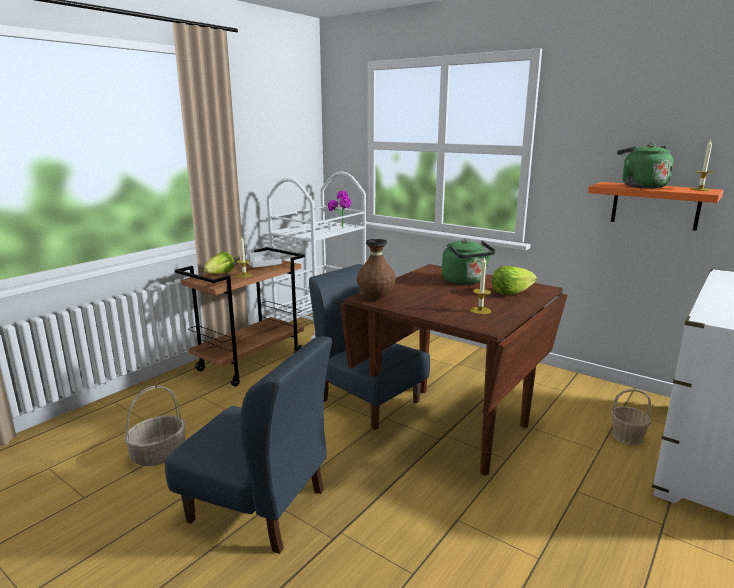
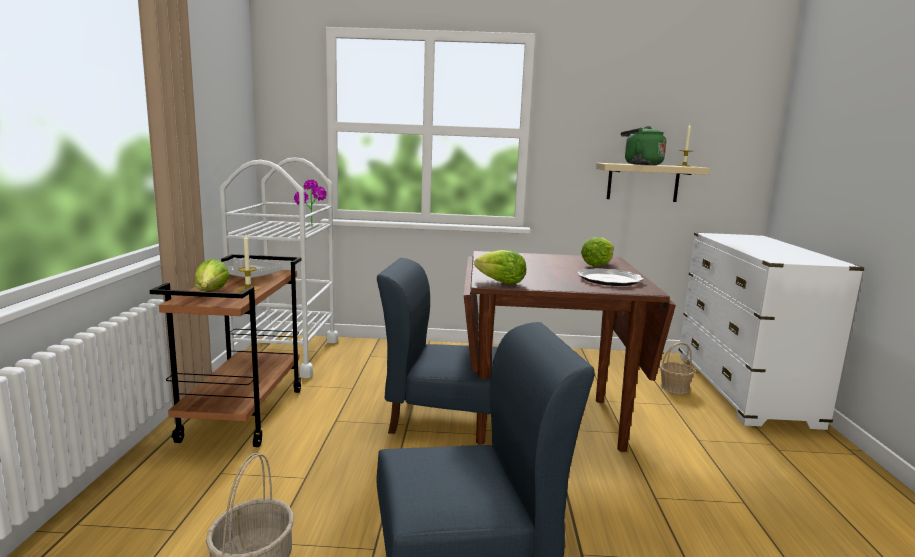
camera: 35 degrees left, 5 degrees down
(376, 298) = (501, 282): brown vase -> lettuce
(465, 281) = (541, 260): green kettle -> none
(480, 310) = (609, 280): candle -> plate
(655, 205) = (643, 182): orange shelf -> beige shelf

